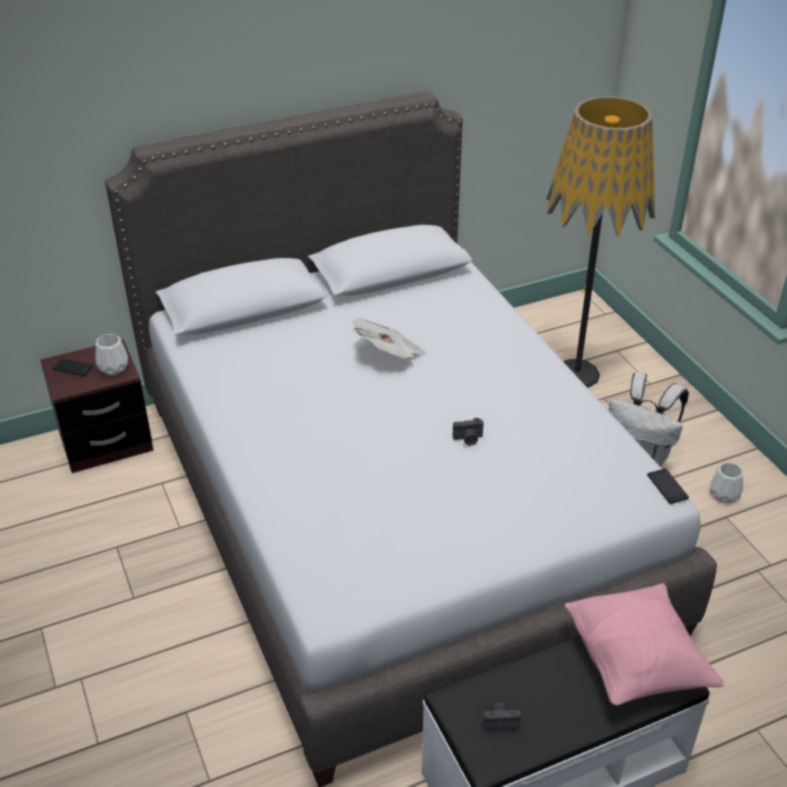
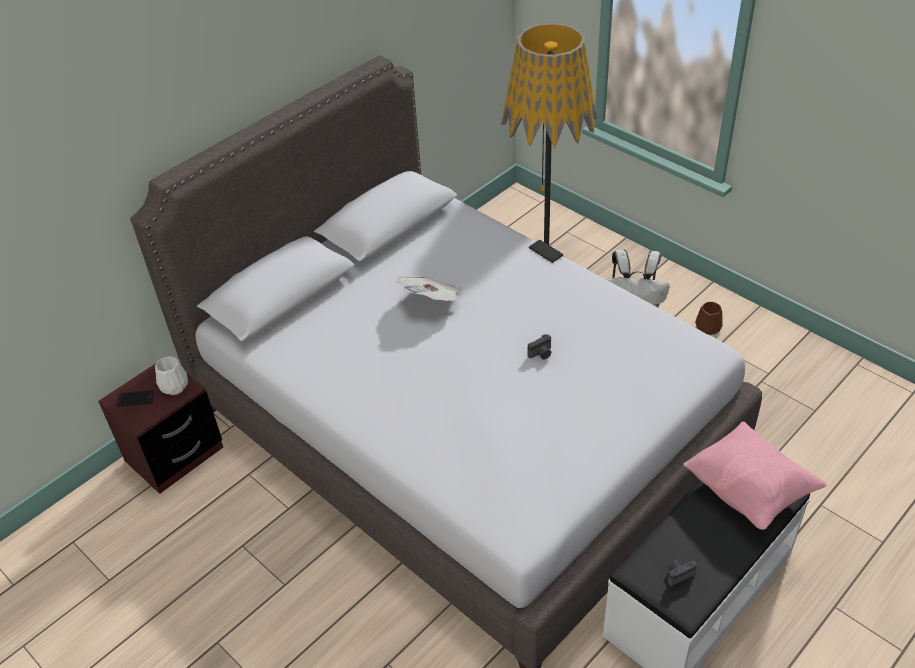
camera: 20 degrees left, 5 degrees up
(667, 486) = (712, 343): phone -> phone (545, 251)
(725, 494) = (708, 328): white vase -> brown vase

